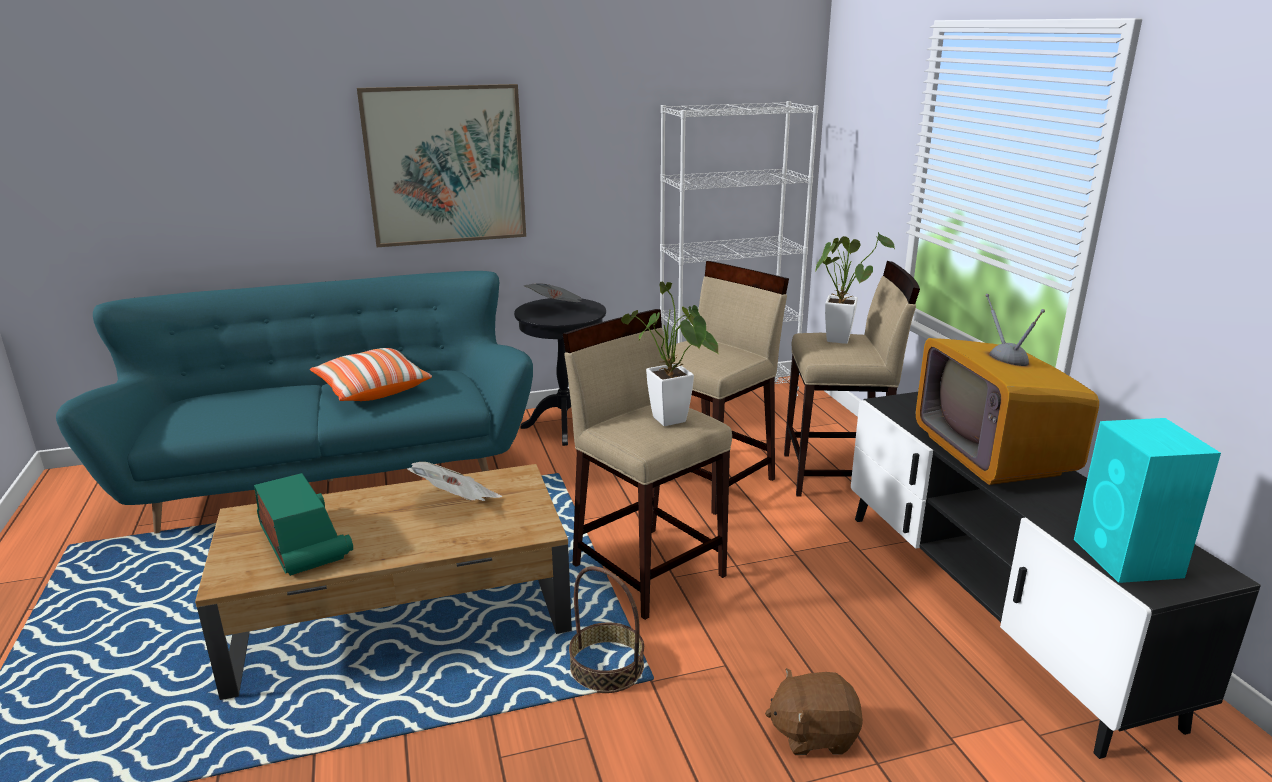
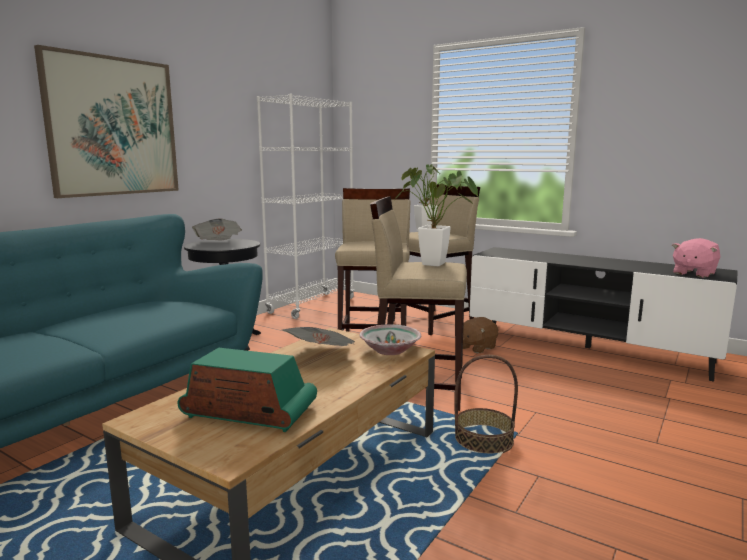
camera: 40 degrees left, 10 degrees down
(371, 390) = (108, 320): pillow -> none
(525, 521) = (390, 351): none -> bowl
(813, 733) = (622, 420): brown plush toy -> brown plush toy (476, 347)
(992, 455) = (572, 259): television -> none
(1128, 559) = (693, 273): turquoise speaker -> pink plush toy

